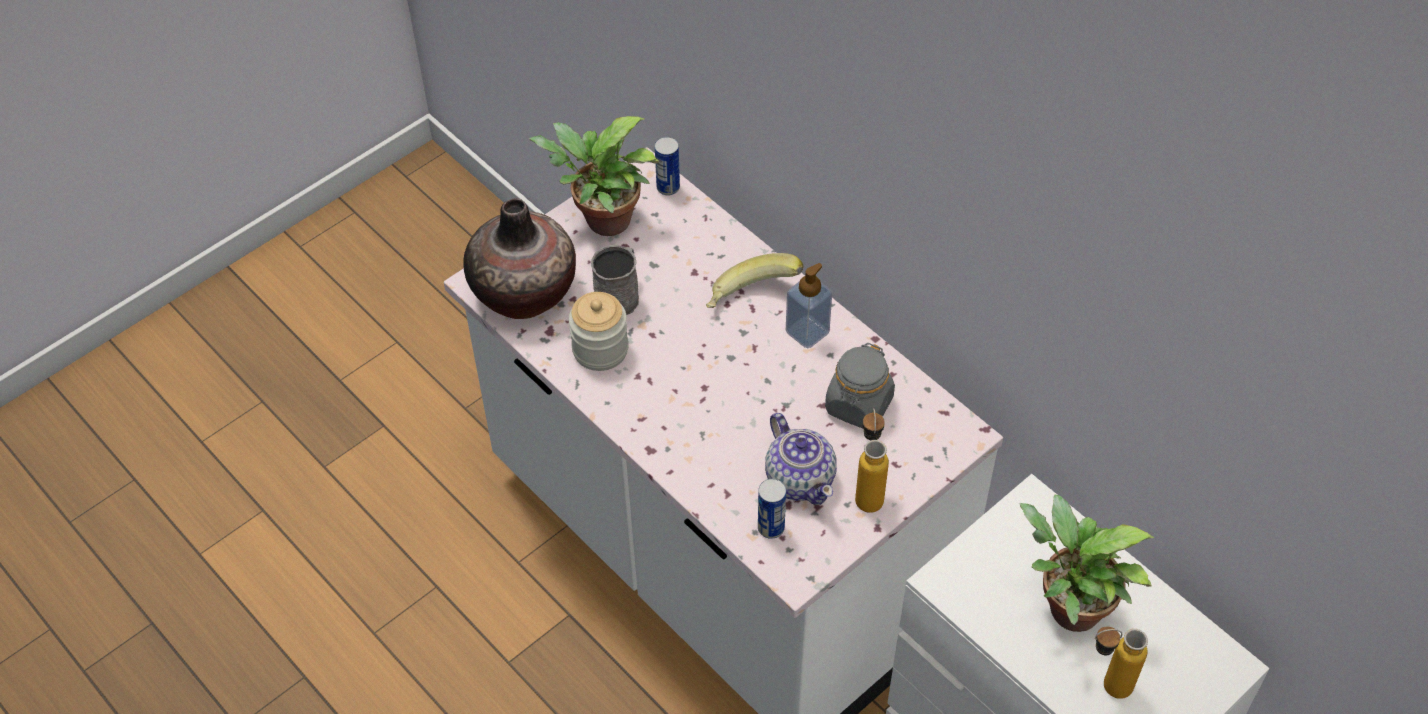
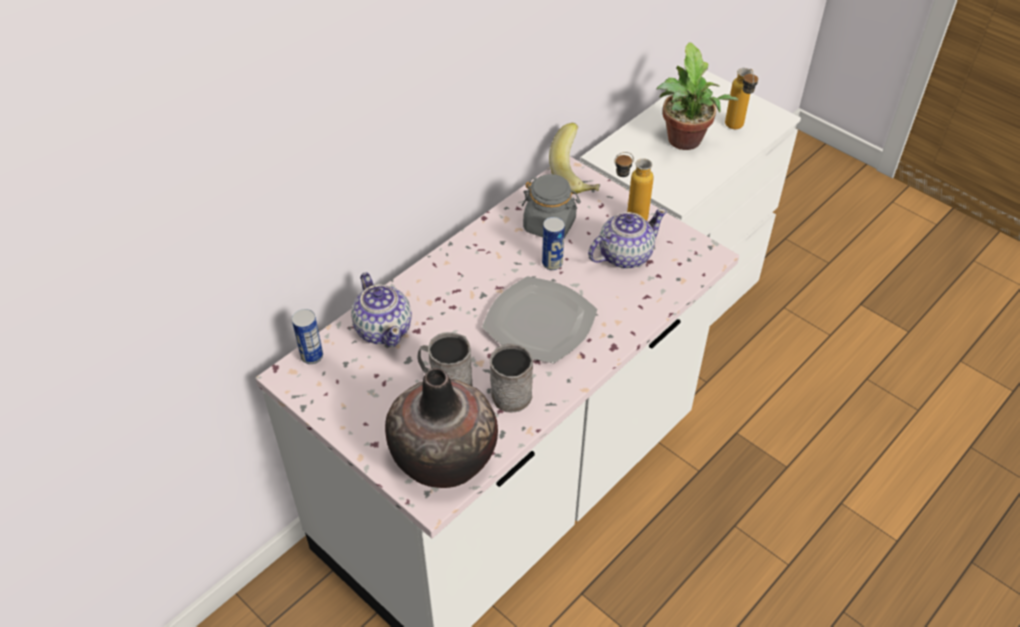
camera: 95 degrees left, 5 degrees down
(600, 349) = (510, 390): jar -> grey mug
(602, 222) = (354, 403): potted plant -> none
(695, 384) = (541, 322): none -> plate
(700, 244) = (384, 328): none -> teapot
(752, 299) = (447, 291): banana -> banana (577, 176)
(771, 528) = (672, 270): can -> can (552, 263)
(807, 332) = (480, 256): soap dispenser -> none

